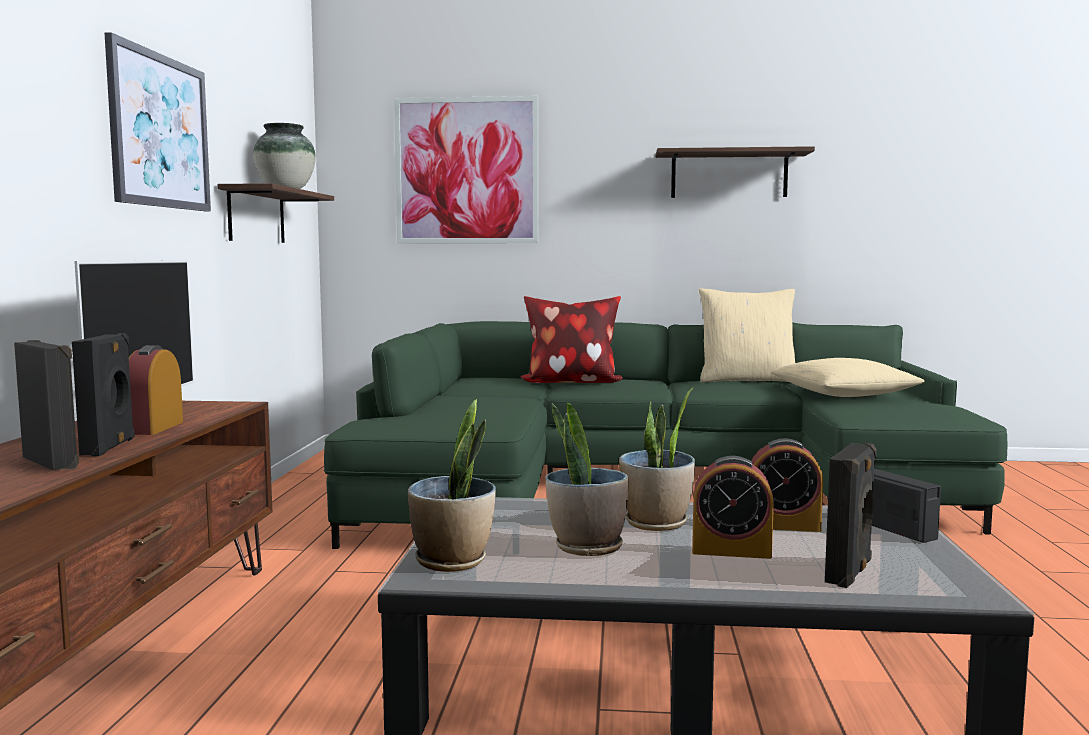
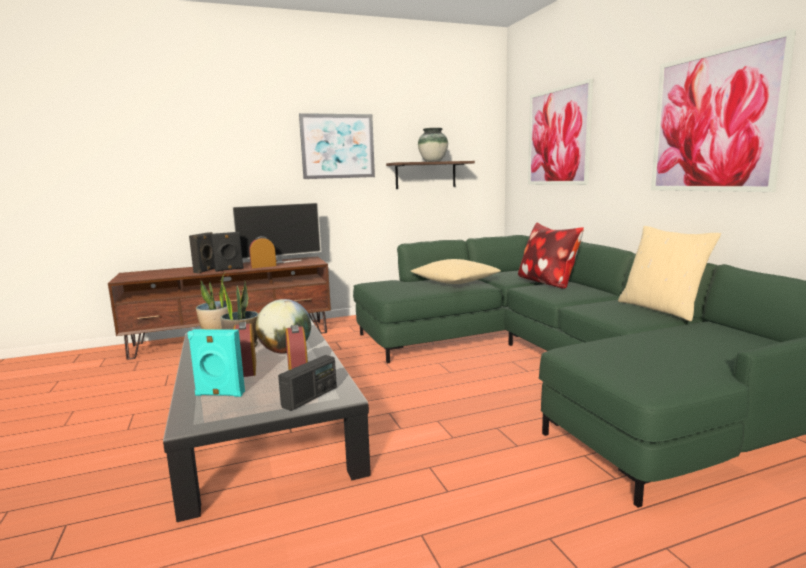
camera: 65 degrees right, 5 degrees up
(656, 523) = (286, 351): potted plant -> globe
(729, 175) = (713, 122): shelf -> picture
(843, 395) = (672, 339): beige pillow -> beige pillow (455, 282)
(850, 572) = (219, 394): black speaker -> turquoise speaker

